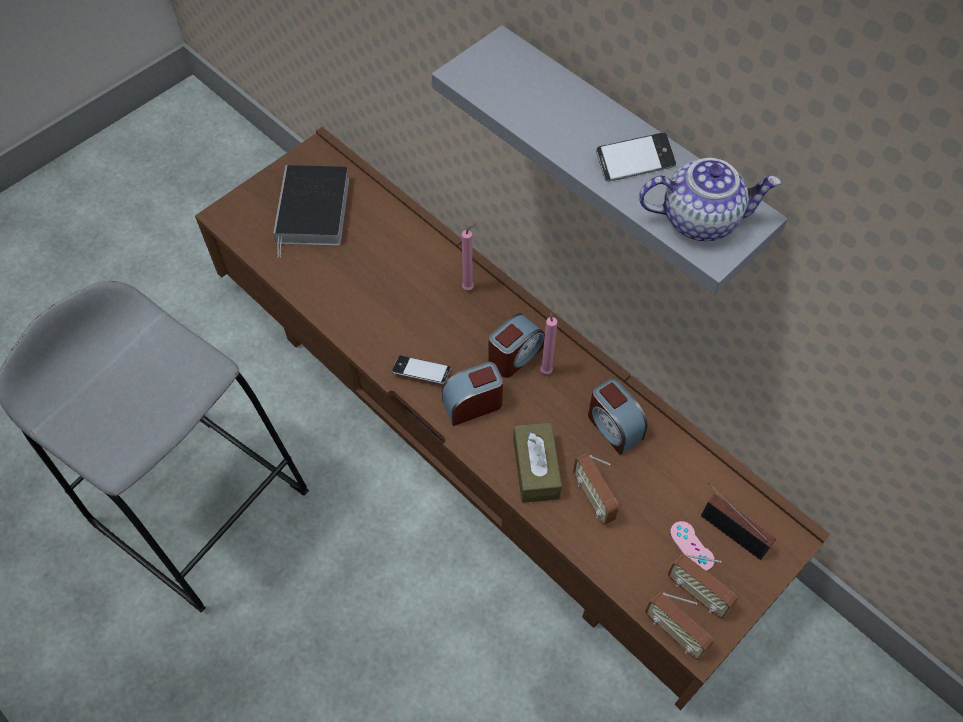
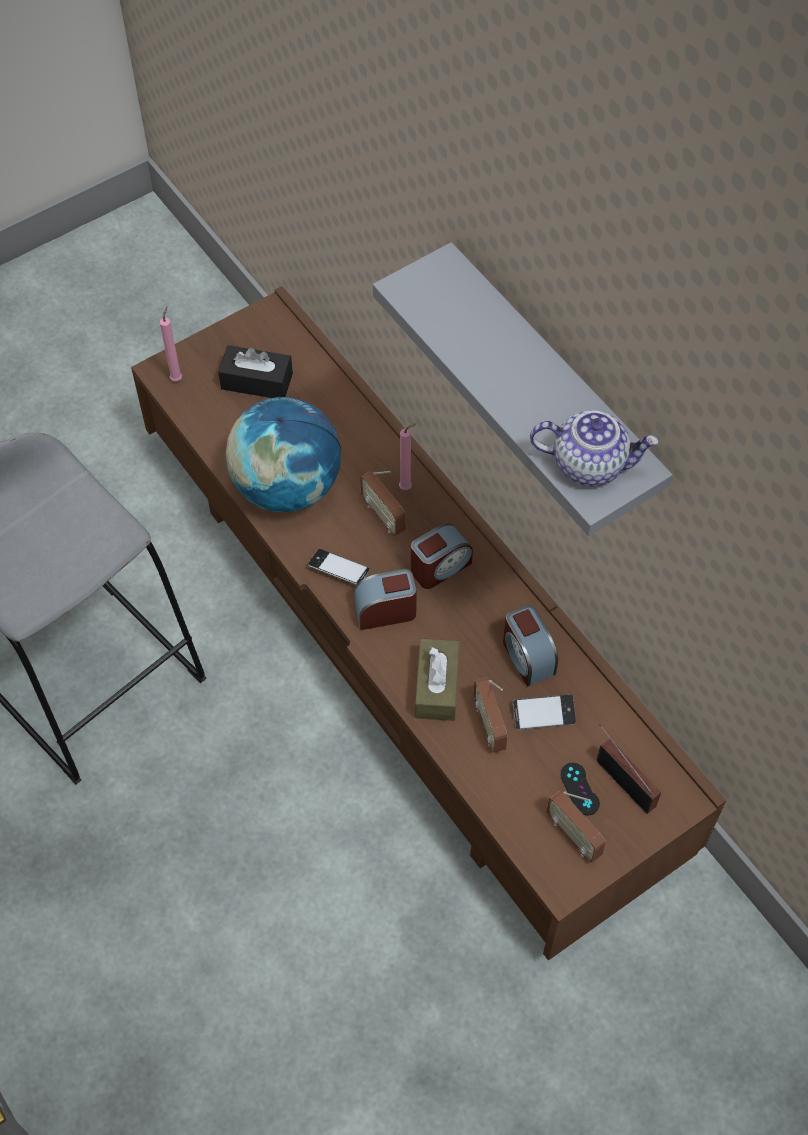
camera: 10 degrees right, 0 degrees up
(313, 212) = (257, 381): book -> black tissue box
(358, 302) = (287, 486): none -> globe
(546, 369) = (470, 586): pink candle -> pink candle (177, 378)
(634, 162) = (543, 399): phone -> phone (543, 714)
(674, 632) = (541, 869): radio -> radio (383, 516)
(691, 546) = (579, 789): pink game controller -> black game controller

